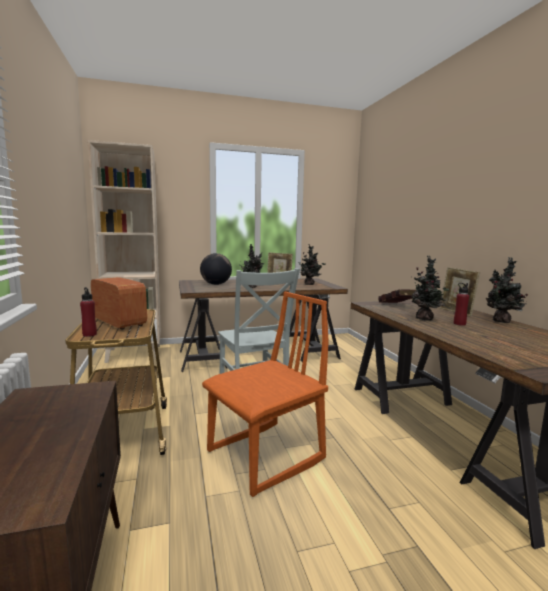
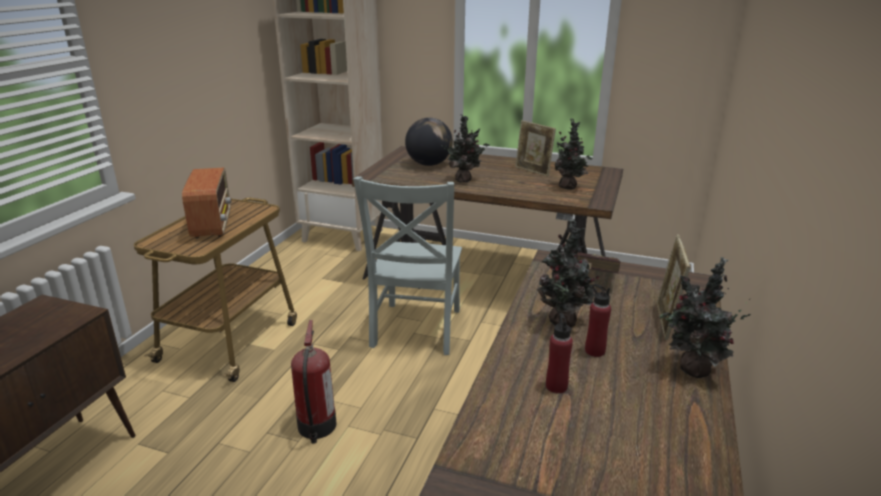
camera: 35 degrees right, 15 degrees up
(89, 334) = (163, 239): red bottle -> red bottle (556, 386)
(266, 456) = (316, 427): orange chair -> fire extinguisher

